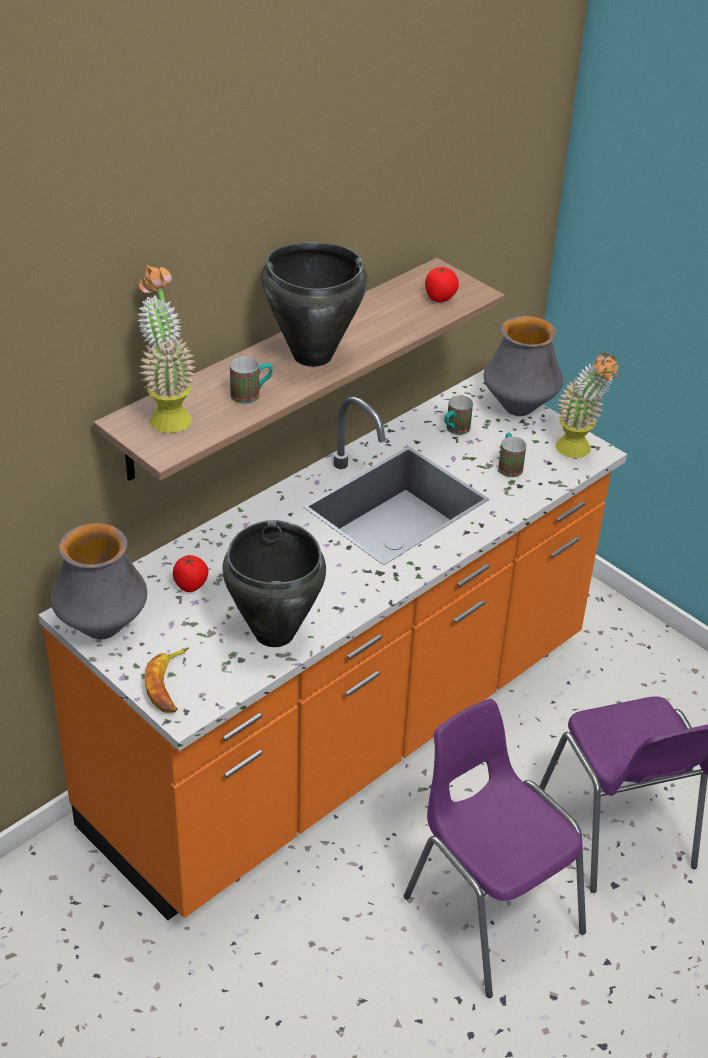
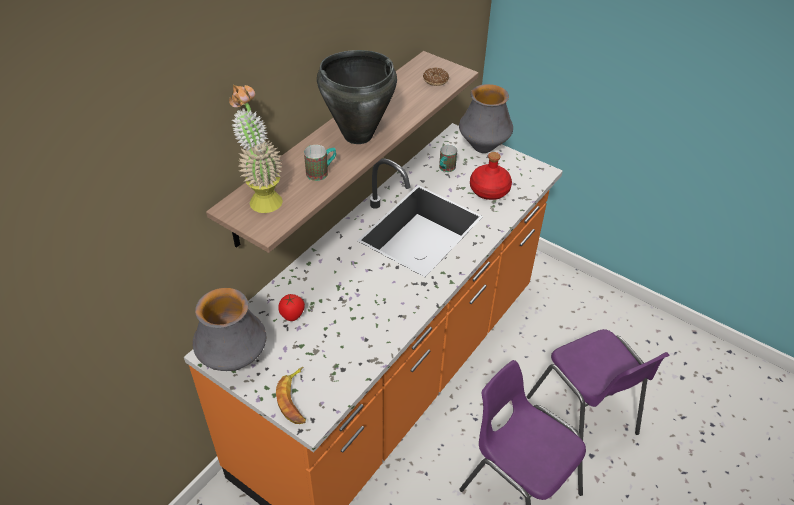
camera: 10 degrees left, 5 degrees up
(273, 633) = (361, 344): black cooking pot -> none
(440, 298) = (435, 80): tomato -> donut
(509, 466) = (489, 190): mug -> red bottle
(579, 452) = (531, 174): potted plant -> none

